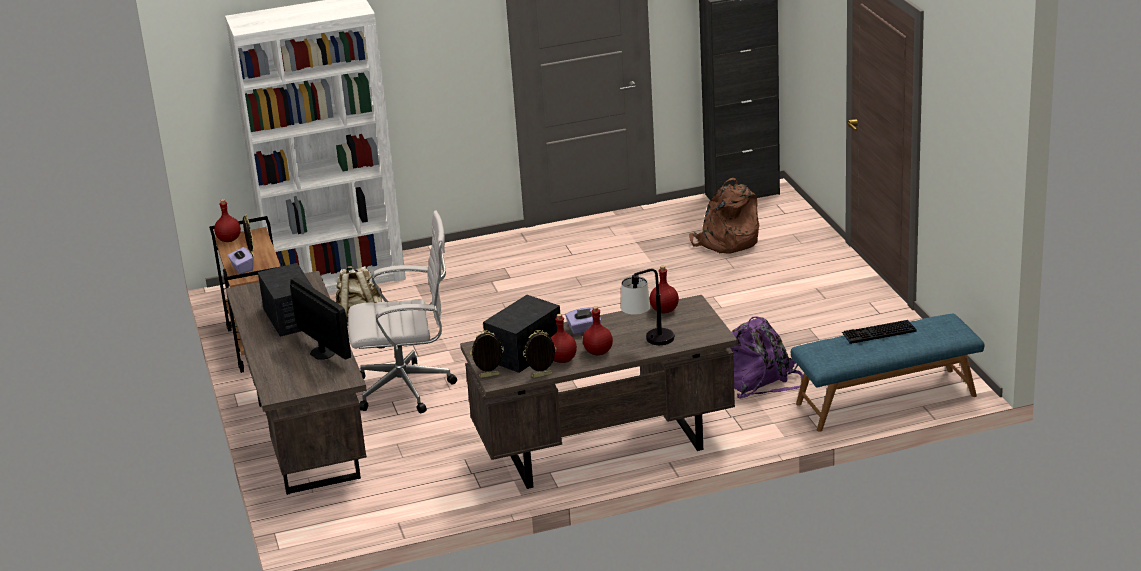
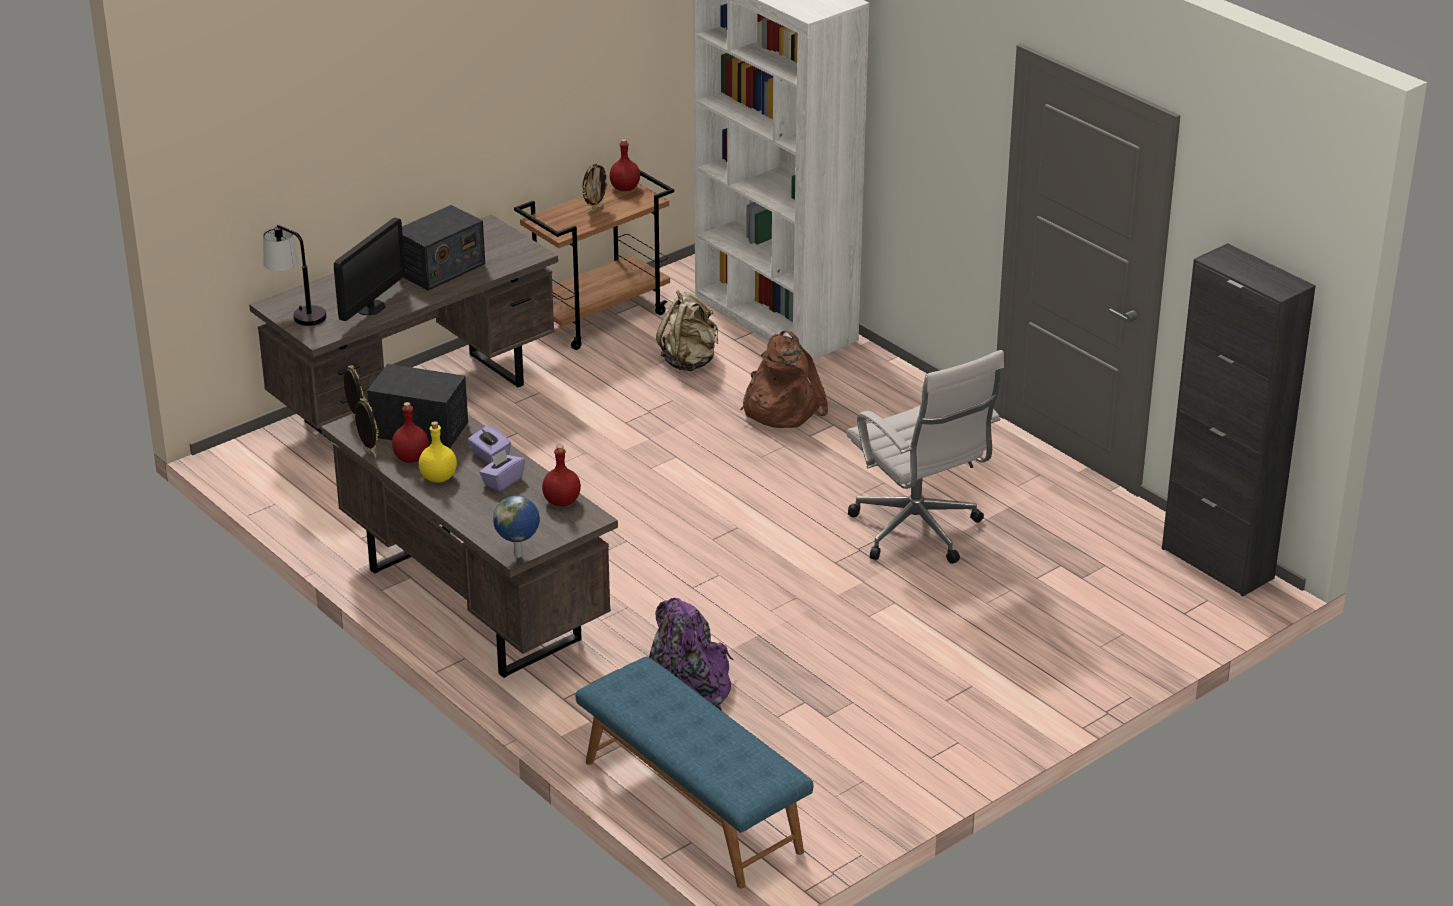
camera: 65 degrees right, 5 degrees up
(242, 268) = (562, 214): purple tissue box -> purple tissue box (502, 481)
(409, 389) = (549, 436): white office chair -> white office chair (919, 533)
(597, 352) = (438, 477): red bottle -> yellow bottle
(649, 343) = (474, 508): table lamp -> table lamp (297, 313)
(722, 334) = (519, 555): none -> globe
(726, 242) = (1059, 580): brown backpack -> brown backpack (780, 408)
(878, 332) = (706, 717): keyboard -> none

